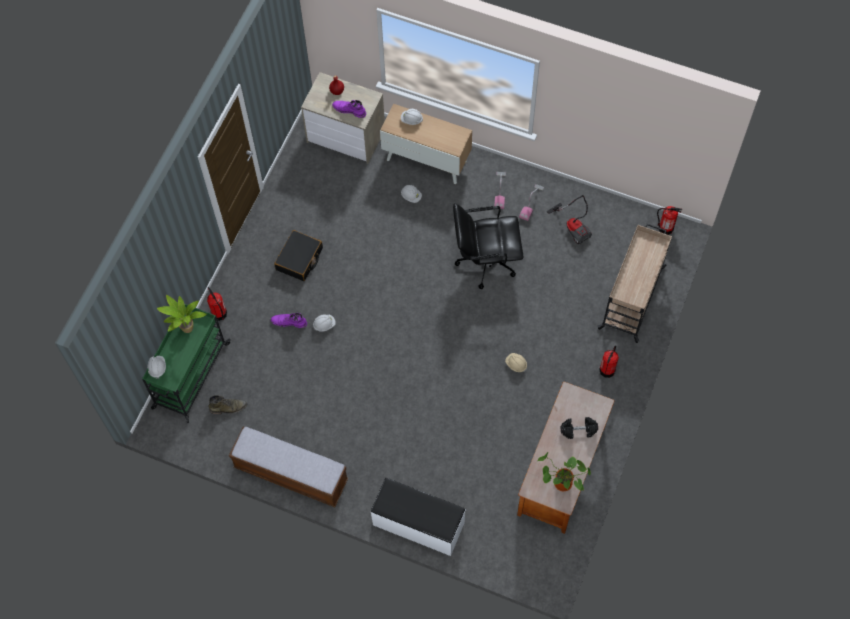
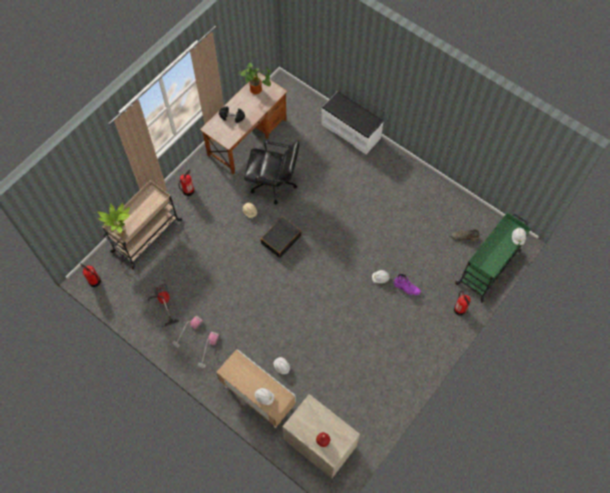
camera: 165 degrees left, 0 degrees up
(187, 330) = (491, 260): potted plant -> potted plant (122, 232)
(291, 474) = (428, 182): bench -> none
(299, 259) = (387, 337): black suitcase -> black suitcase (281, 239)
(349, 110) = (317, 417): purple boot -> none
(485, 261) = (242, 294): black office chair -> black office chair (274, 184)

